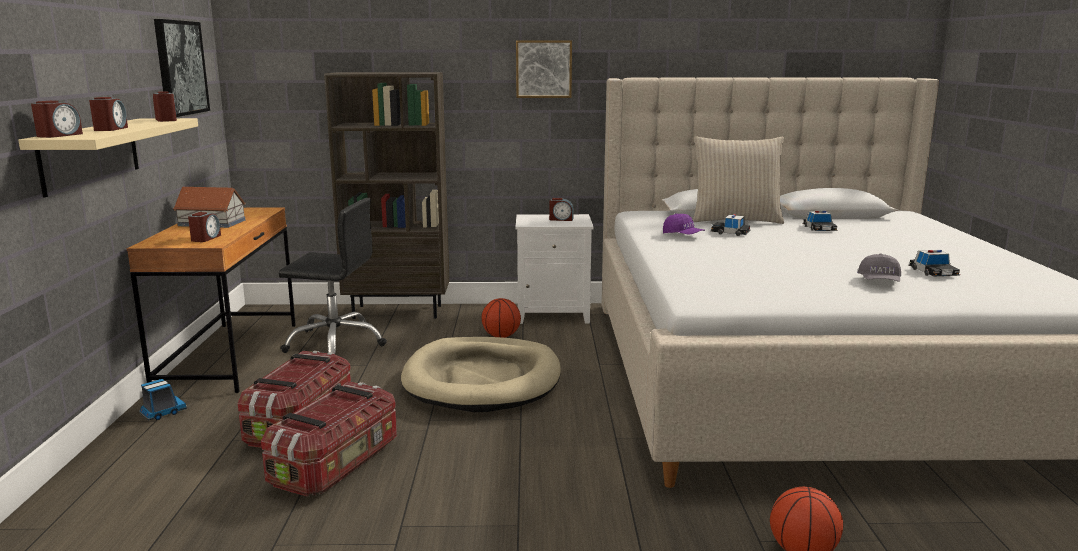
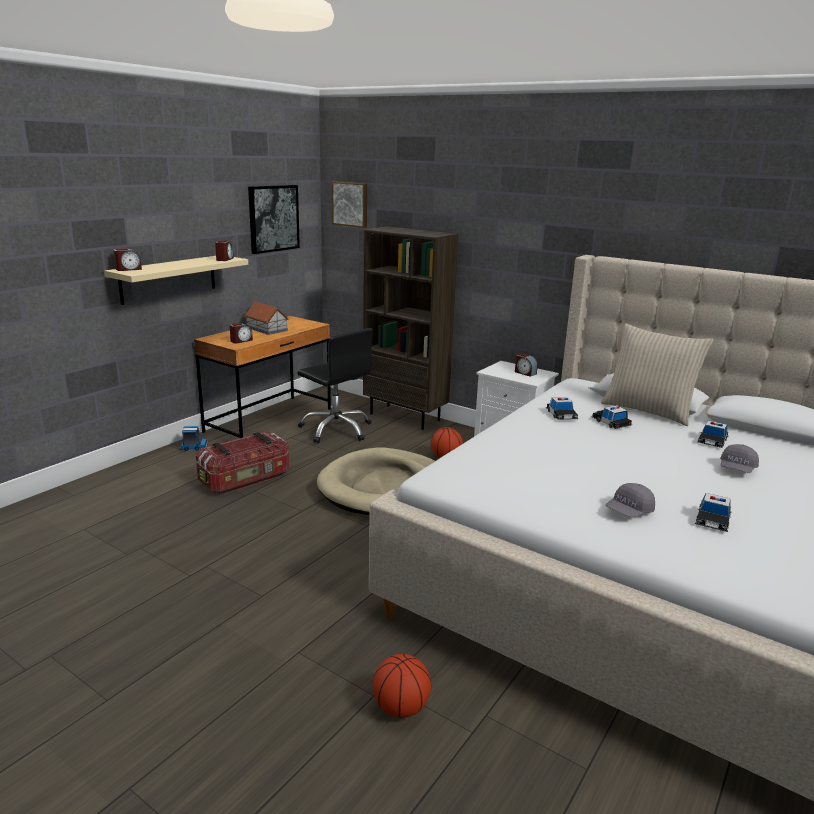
camera: 35 degrees right, 5 degrees up
(110, 129) = (168, 266): alarm clock -> none
(337, 464) = (228, 513): storage box -> none
(543, 69) = (536, 239): picture -> picture (350, 204)
(683, 235) = (561, 415): purple cap -> toy car
(873, 241) = (737, 469): none -> grey cap

